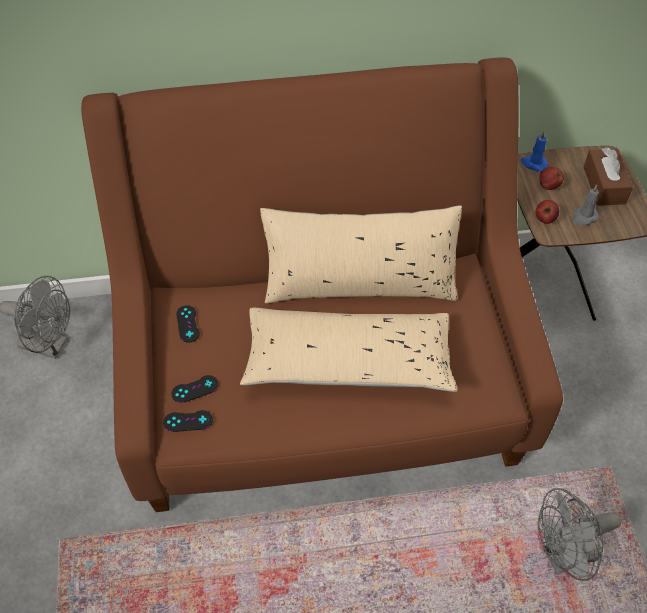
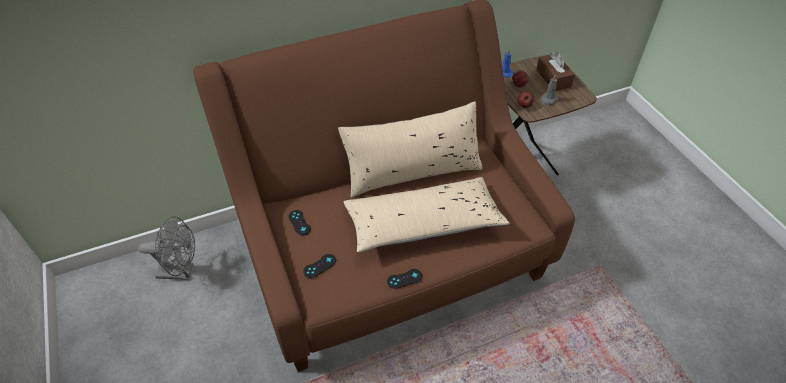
camera: 15 degrees left, 5 degrees down
(188, 421) = (322, 289): black game controller -> black game controller (404, 279)
(563, 557) = (592, 331): grey fan -> none

